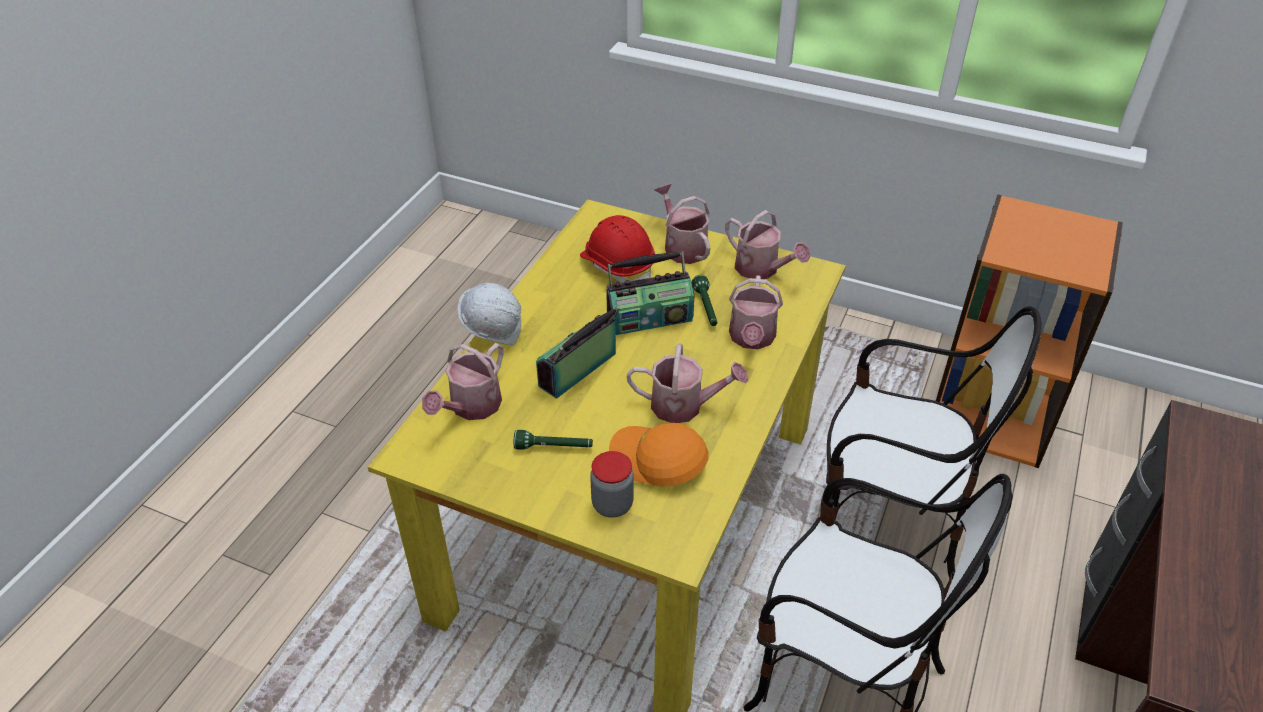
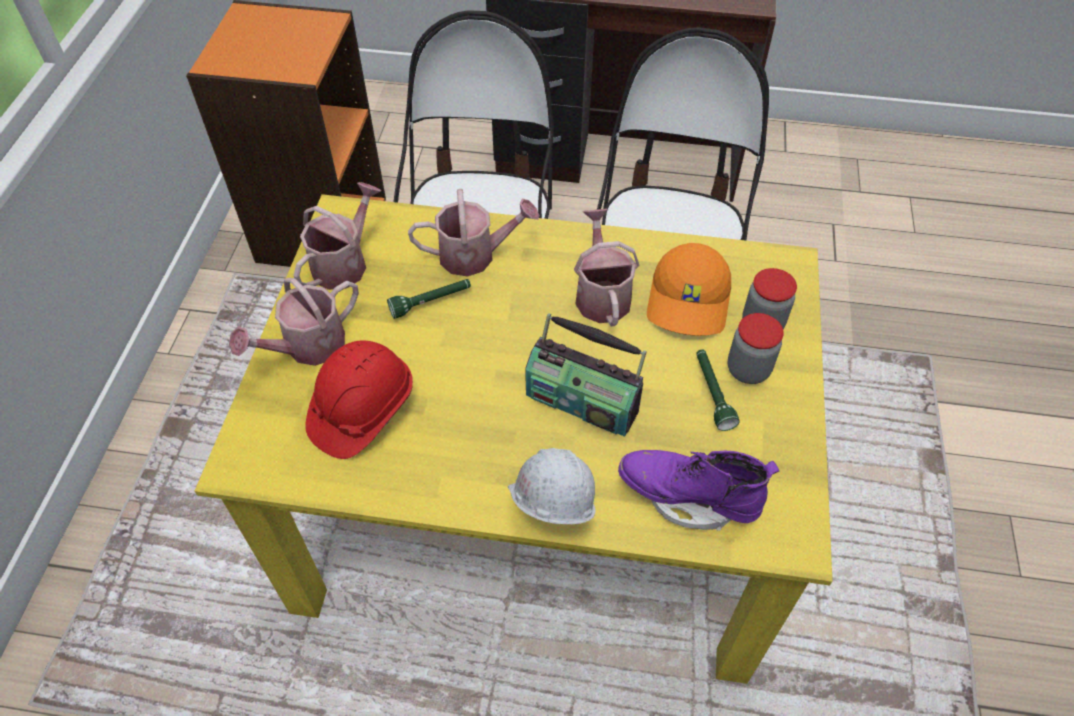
camera: 105 degrees left, 10 degrees up
(471, 407) = (688, 497): watering can -> purple boot
(567, 478) = (748, 369): none -> jar
(649, 318) = (466, 353): radio -> none

